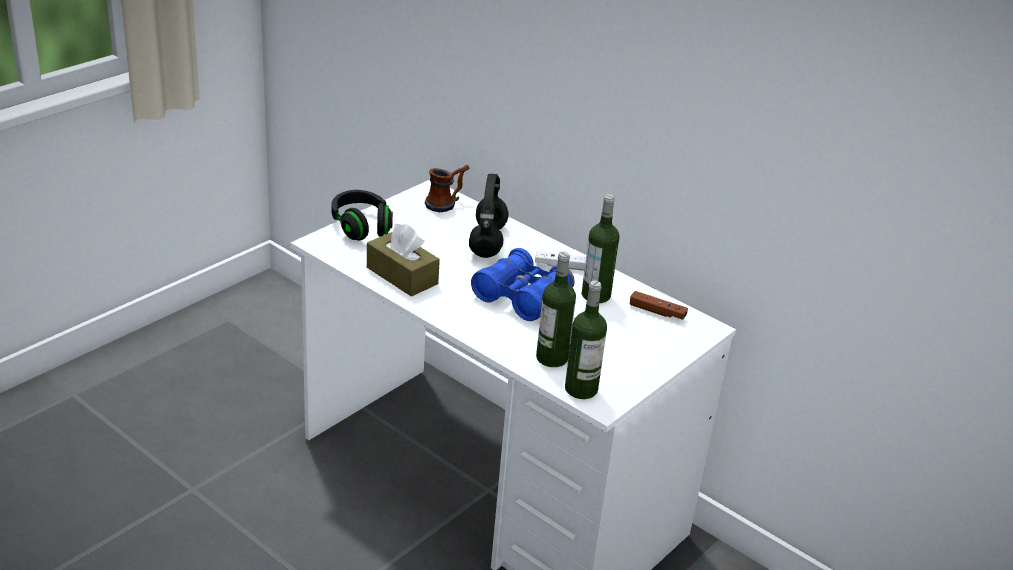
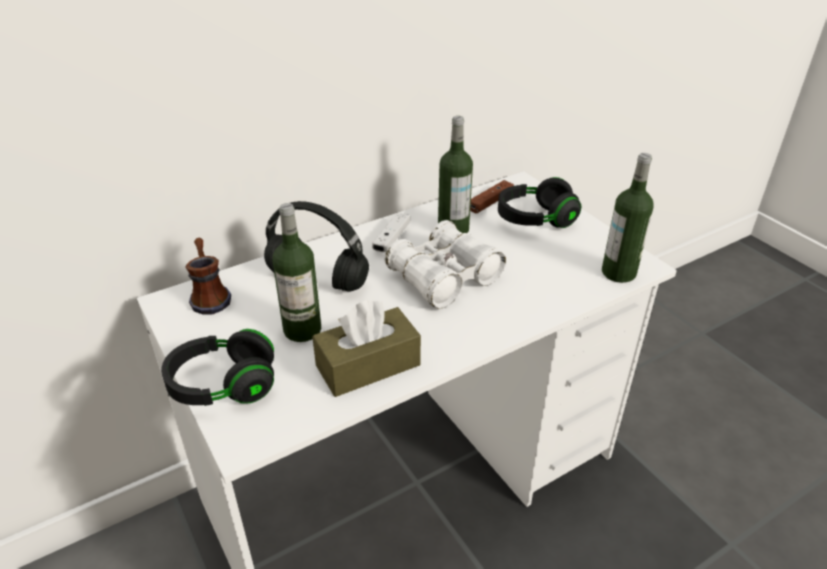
camera: 70 degrees left, 5 degrees up
(521, 297) = (444, 277): blue binoculars -> white binoculars
(552, 358) = (563, 280): bottle -> bottle (302, 330)
(643, 339) = (535, 219): none -> black headphones

